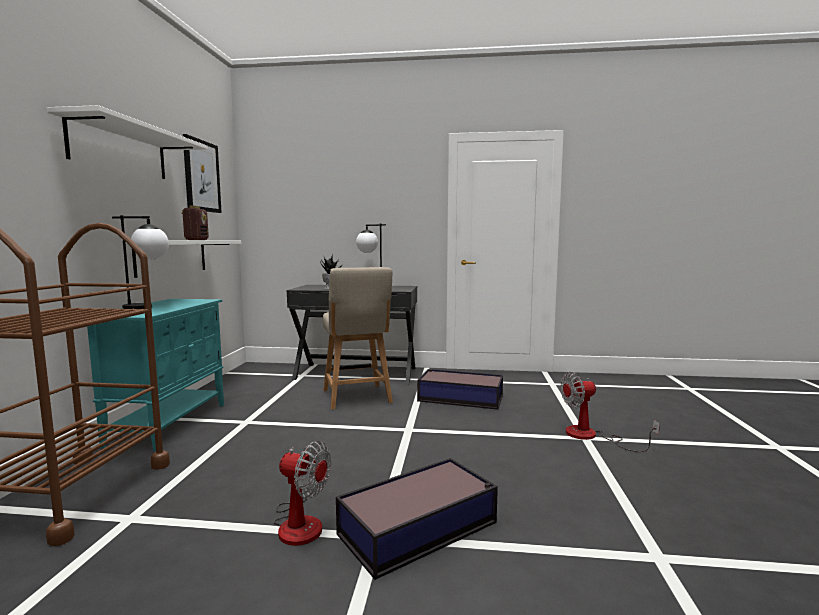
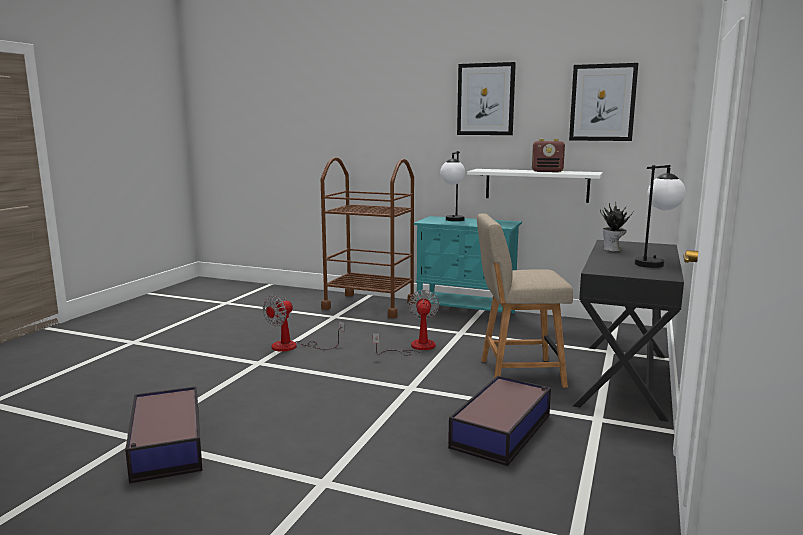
camera: 105 degrees right, 5 degrees up
(120, 150) = (485, 99): white shelf -> picture
(420, 528) = (253, 374): storage box -> storage box (166, 446)
(592, 436) = (323, 489): fan -> fan (415, 347)

